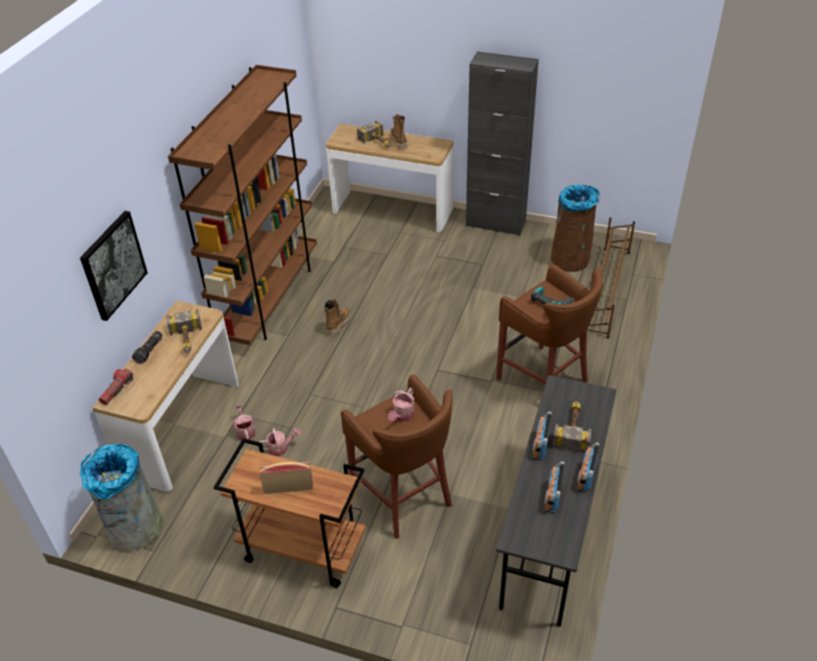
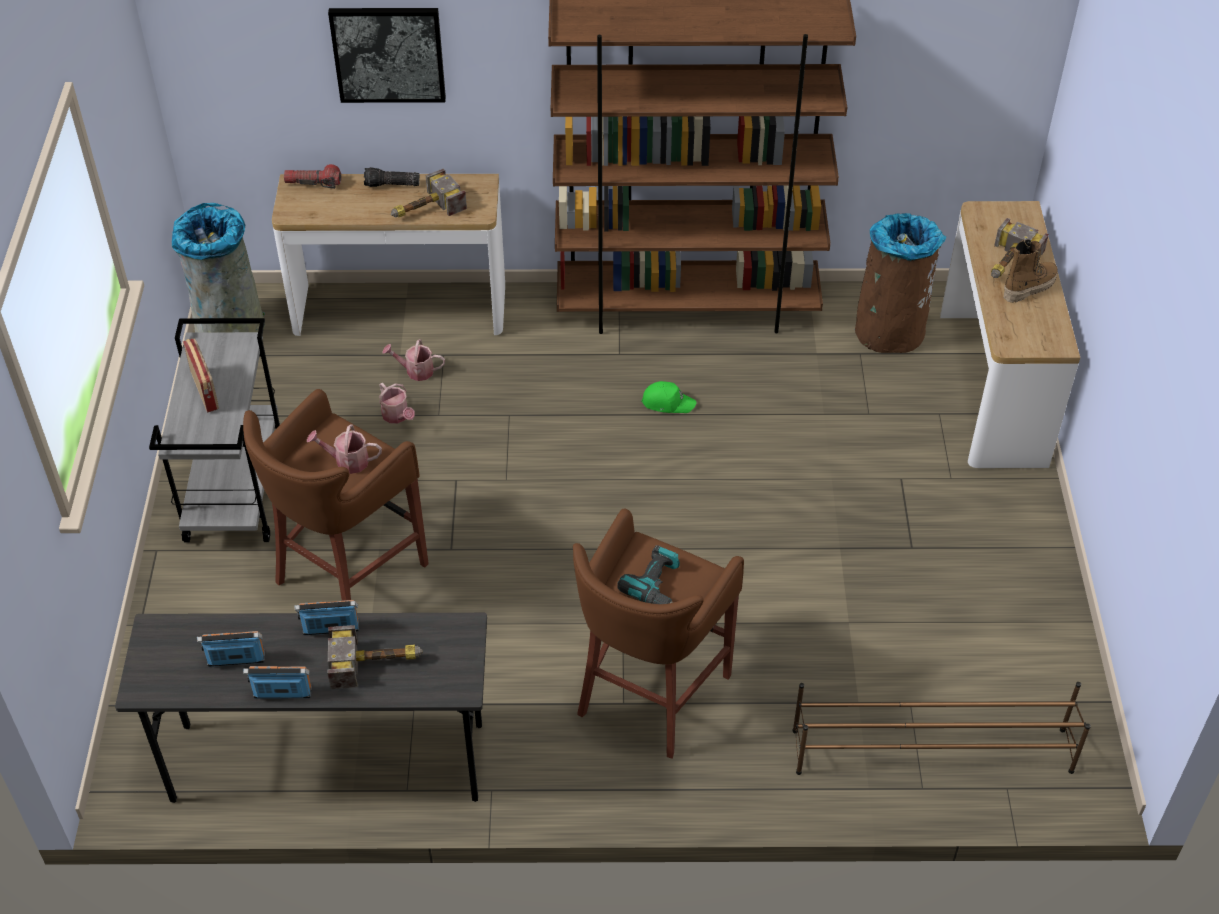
camera: 70 degrees right, 5 degrees up
(245, 431) = (415, 371): watering can -> watering can turned 135 degrees counterclockwise
(301, 550) = (235, 490): brown cart -> grey cart
(338, 324) = (667, 402): boot -> green cap
(495, 223) = (1043, 541): black cabinet -> none
(571, 258) = (1000, 677): brown trash can -> brown trash can (890, 332)

